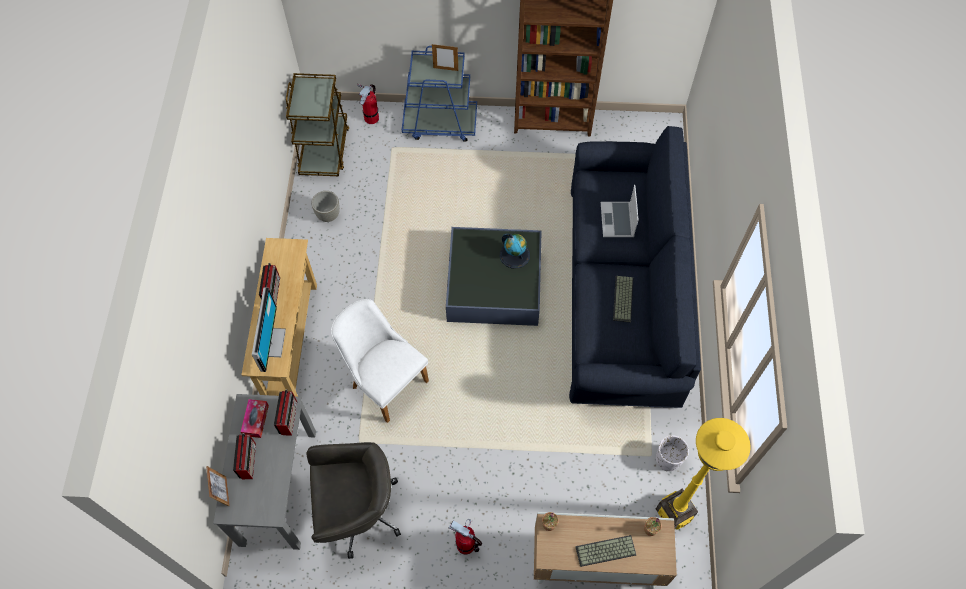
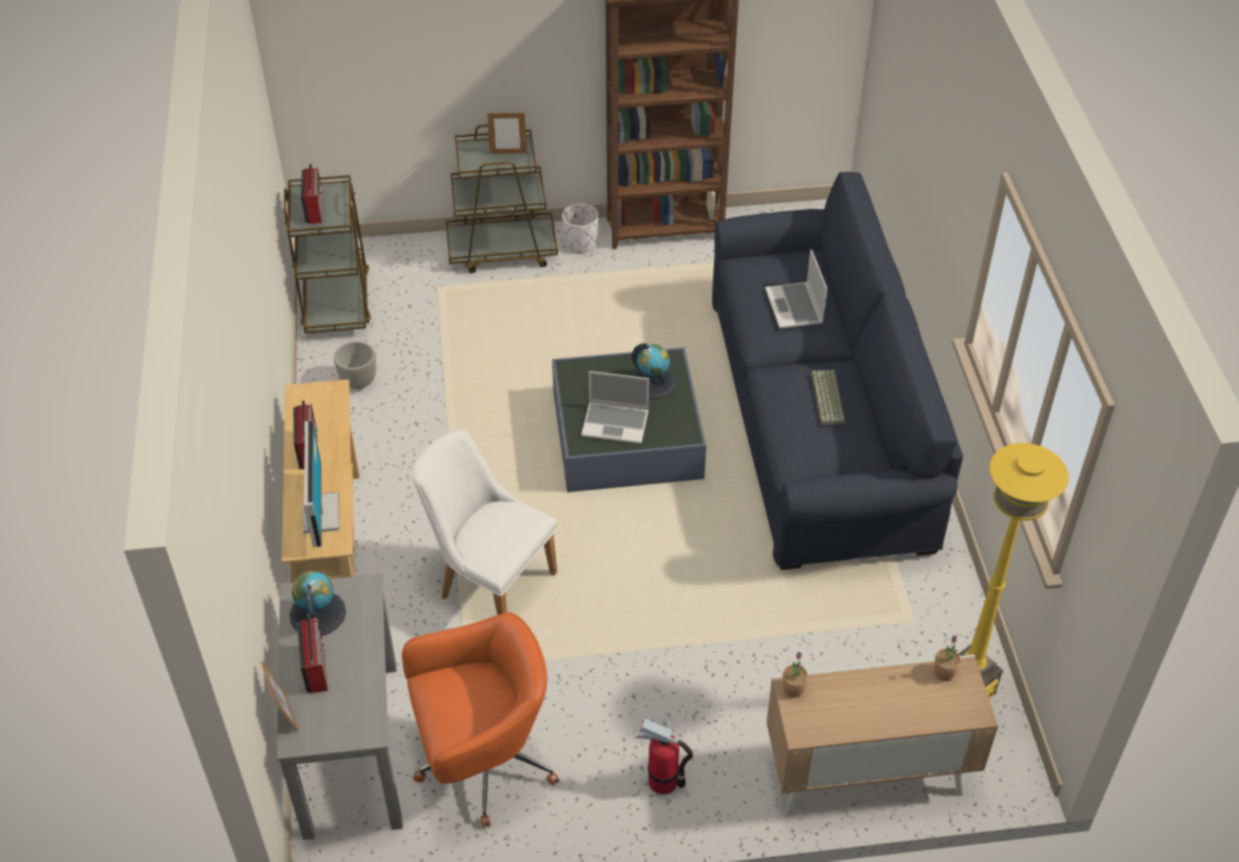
camera: 10 degrees left, 15 degrees down
(256, 420) = (317, 613): tissue box -> globe
(288, 417) = (367, 602): radio -> radio (314, 208)
(357, 511) = (483, 762): grey office chair -> orange office chair
(371, 118) = (399, 255): fire extinguisher -> none
(440, 123) = (502, 250): blue cart -> brown cart
(484, 284) = (616, 423): none -> laptop
(605, 552) = (885, 712): keyboard -> none
(668, 459) = (939, 622): white planter -> white planter (580, 243)

